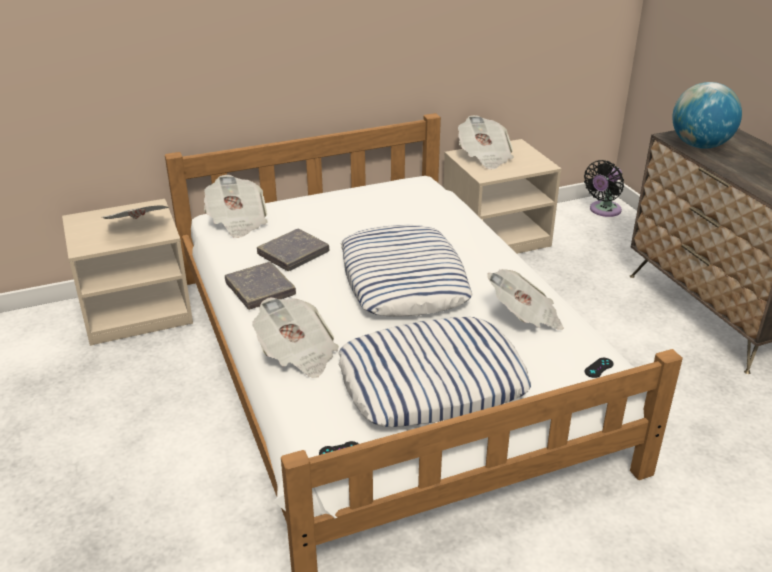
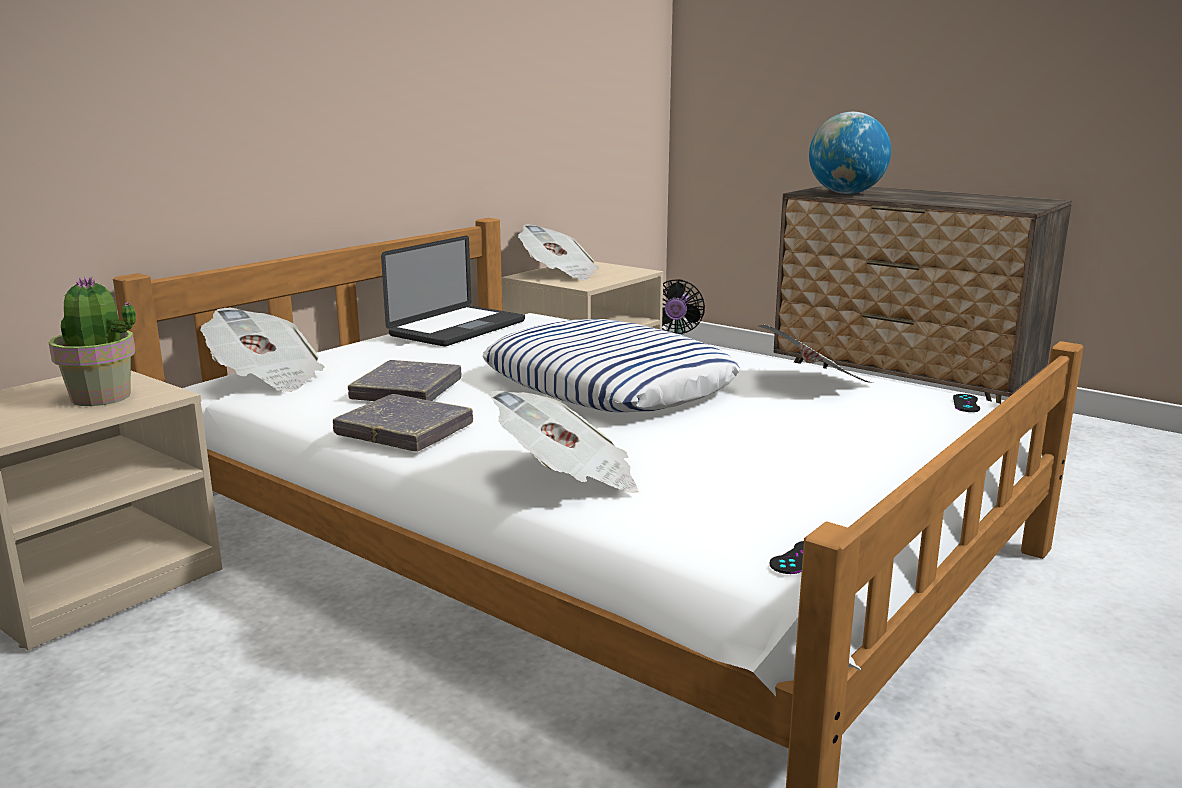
camera: 30 degrees left, 15 degrees down
(138, 228) = (101, 397): newspaper -> potted plant
(377, 198) = (458, 328): none -> laptop
(432, 381) = (802, 458): pillow -> none

